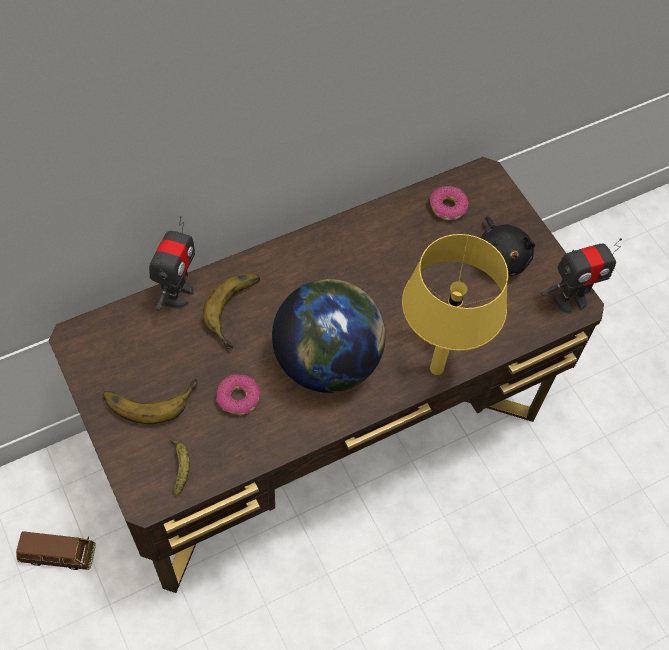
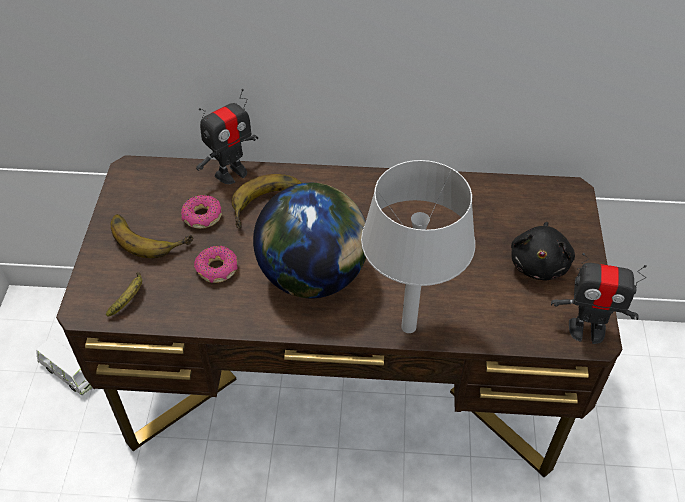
camera: 35 degrees right, 10 degrees down
(58, 554) = (71, 373): brown toy car -> white toy car
(437, 369) = (409, 327): yellow table lamp -> grey table lamp
(447, 207) = (516, 203): donut -> donut (202, 217)

